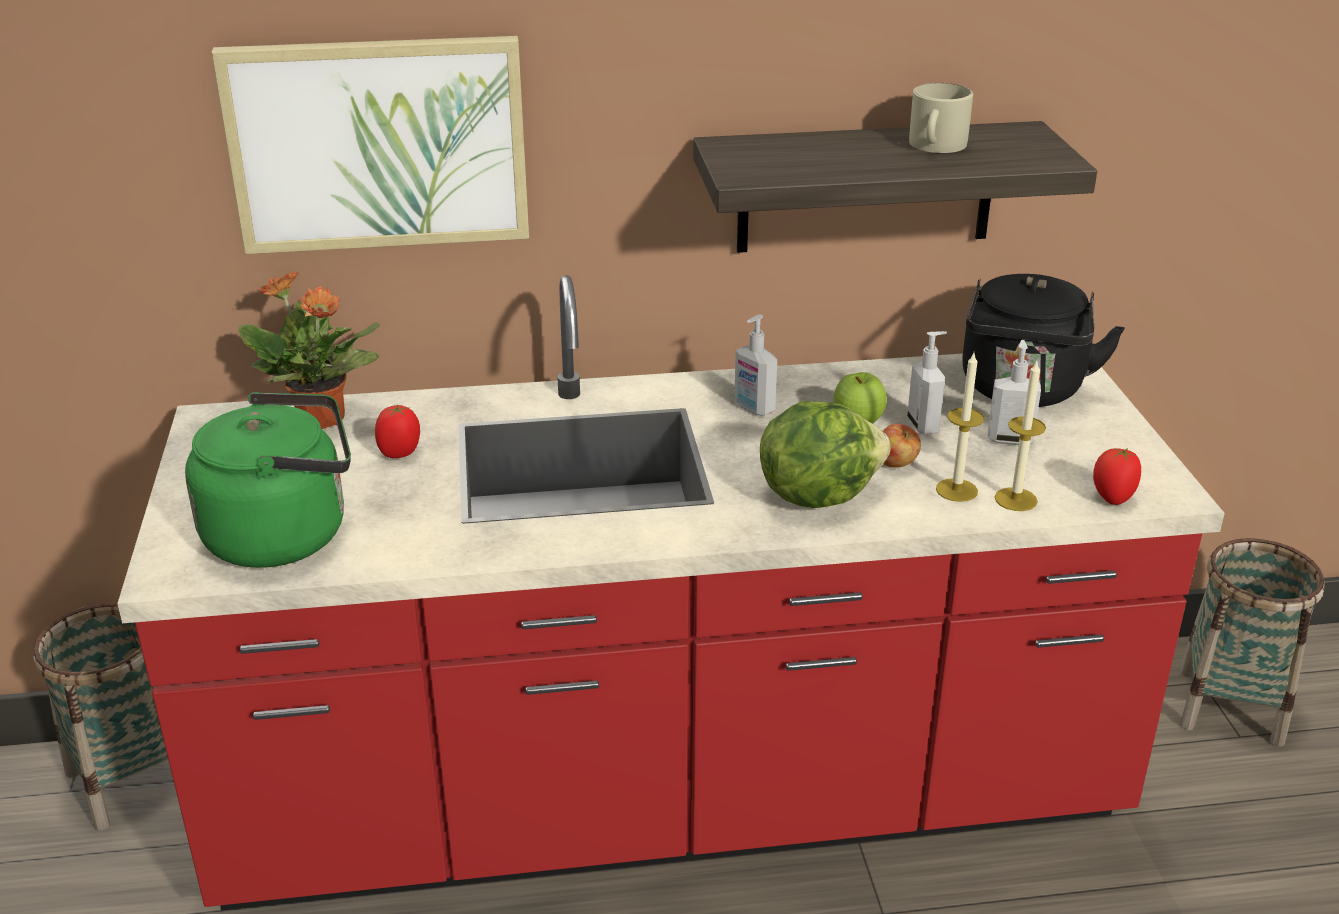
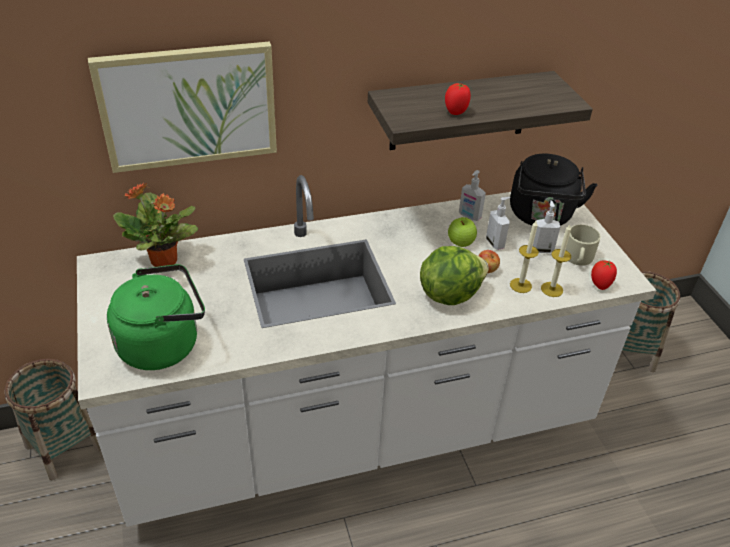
camera: 10 degrees left, 10 degrees up
(400, 453) = (215, 281): tomato -> tomato (456, 112)
(669, 793) = (357, 427): red counter -> white counter
(753, 408) = (403, 237): soap dispenser -> soap dispenser (469, 216)
(936, 145) = (503, 93): beige mug -> beige mug (578, 258)

